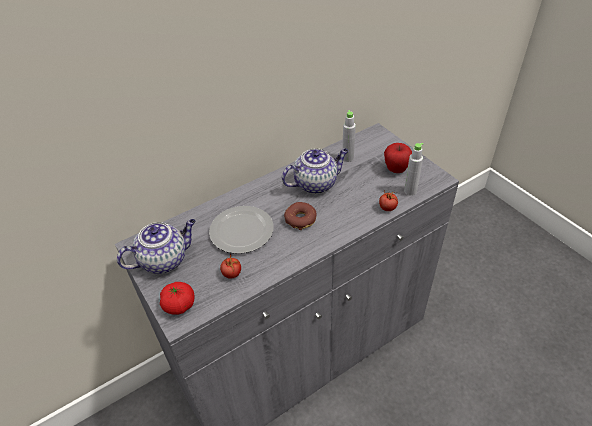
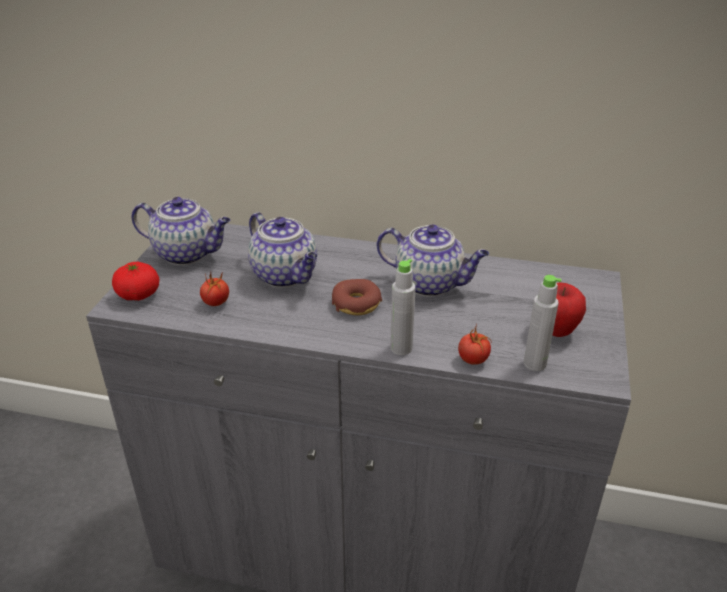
camera: 45 degrees right, 10 degrees down
(243, 230) = (286, 276): plate -> teapot
(347, 158) = (512, 283): grey bottle -> grey bottle (401, 348)

